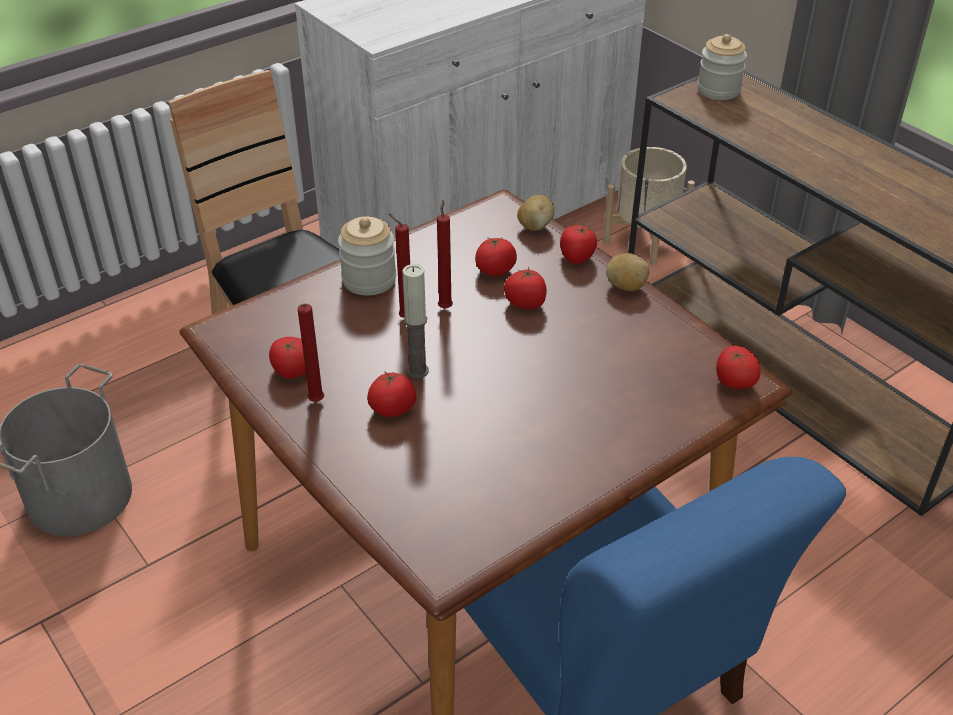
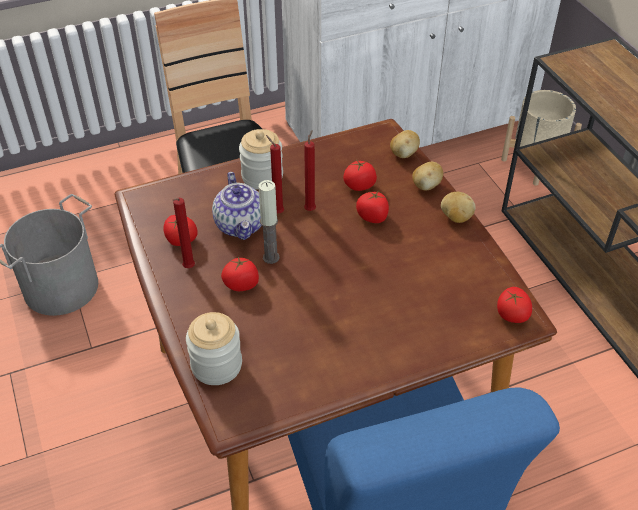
camera: 15 degrees right, 5 degrees up
(364, 340) = (241, 225): none -> teapot
(576, 257) = (426, 186): tomato -> potato
(718, 90) = (597, 59): jar -> jar (216, 365)

